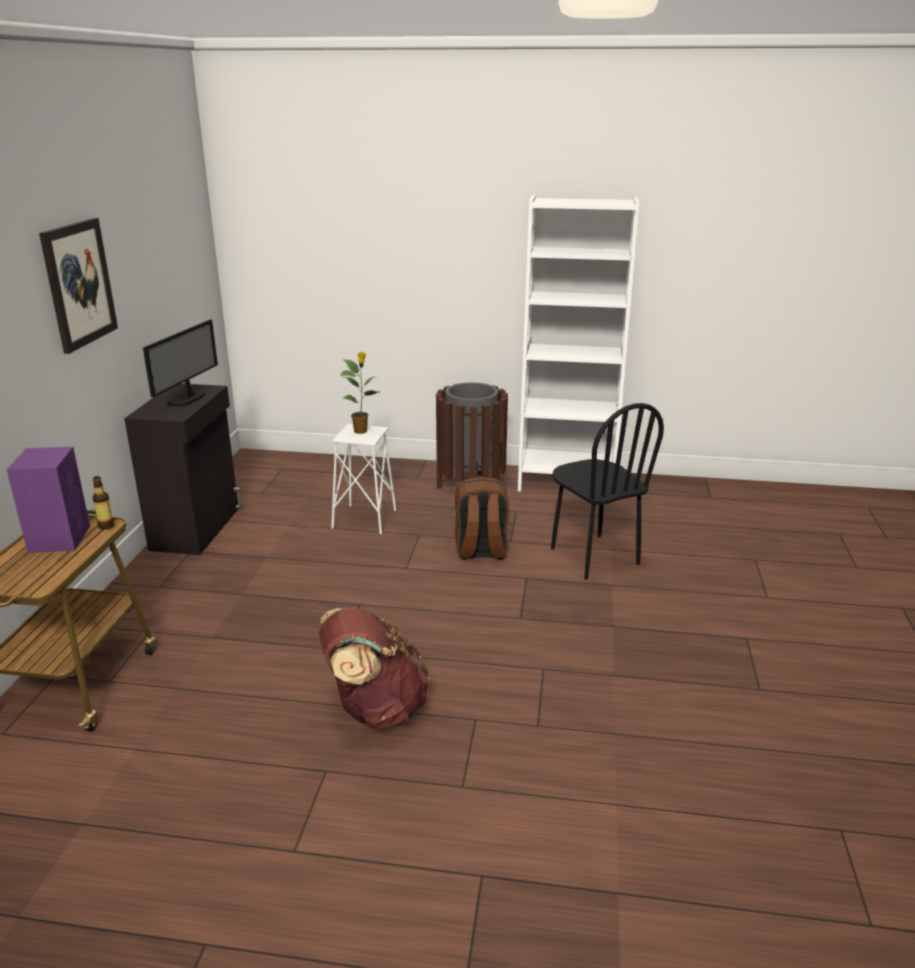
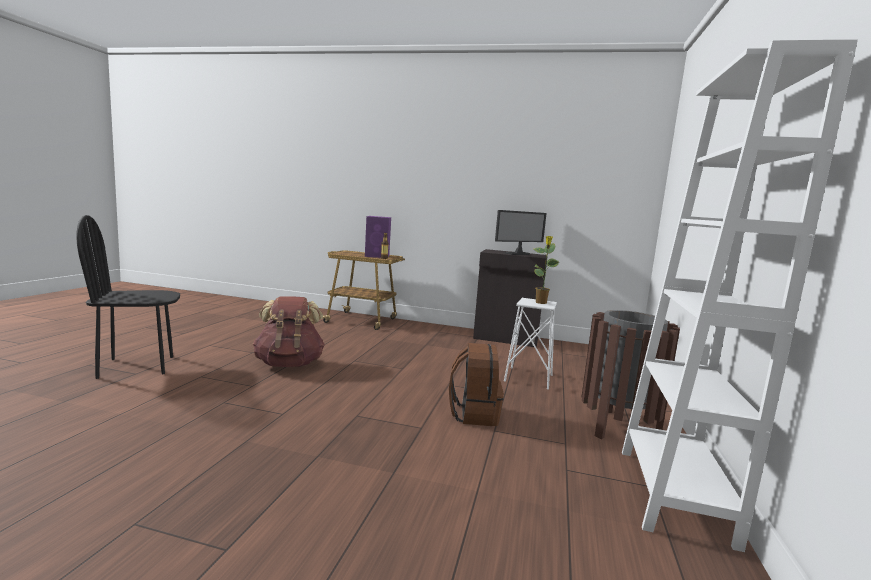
camera: 95 degrees right, 15 degrees down
(79, 284) = (481, 170): picture -> none
(188, 399) = (518, 254): monitor -> monitor turned 60 degrees counterclockwise
(593, 556) = (459, 473): black chair -> black chair (137, 366)

